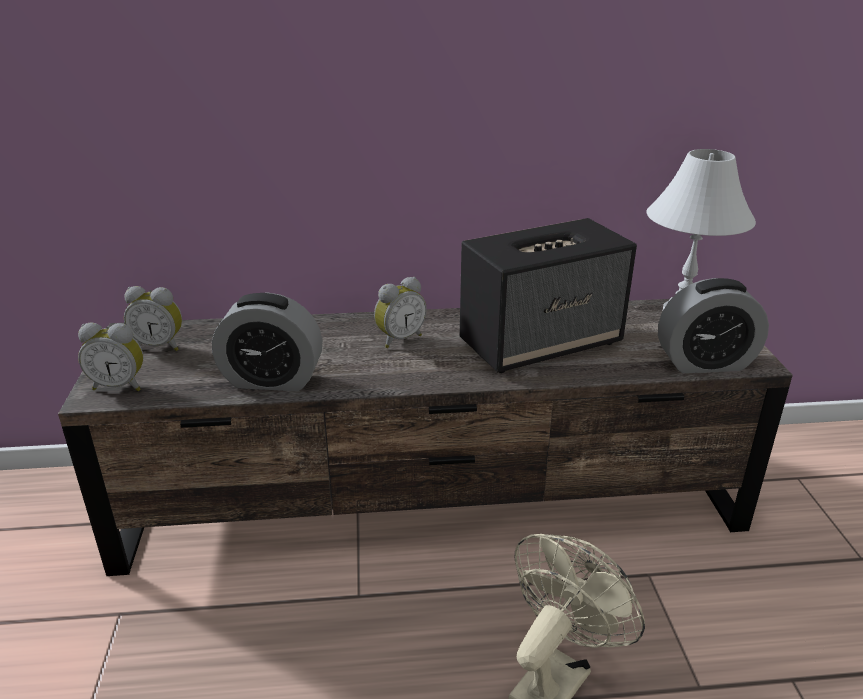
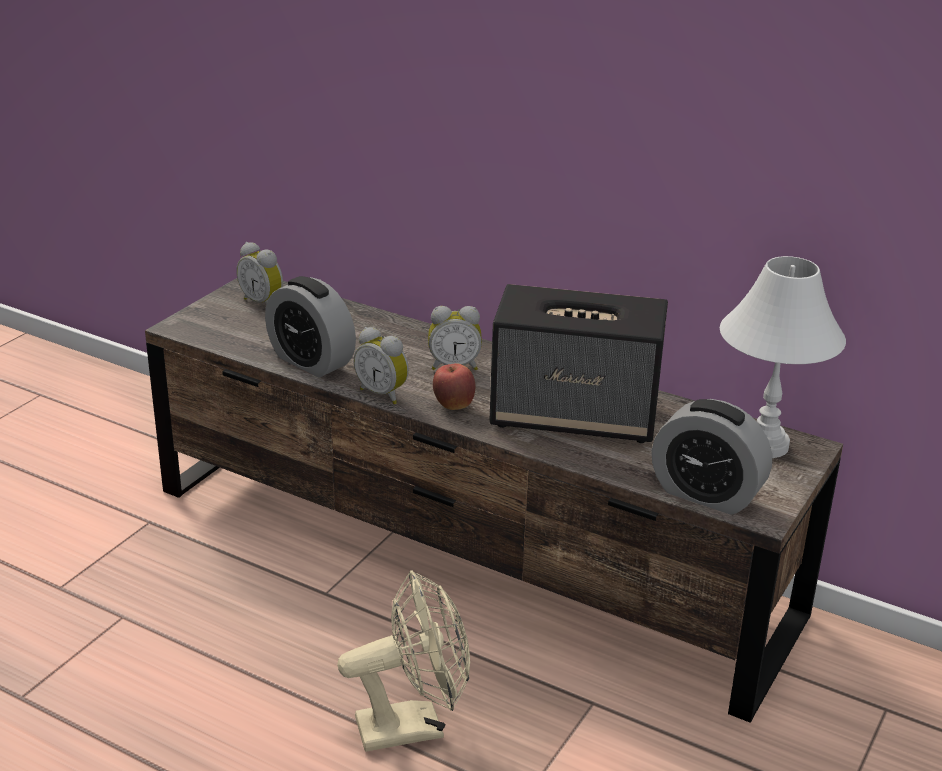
camera: 35 degrees right, 0 degrees up
(120, 385) = (203, 325): alarm clock -> alarm clock (383, 393)
(443, 370) = (453, 406): none -> apple

